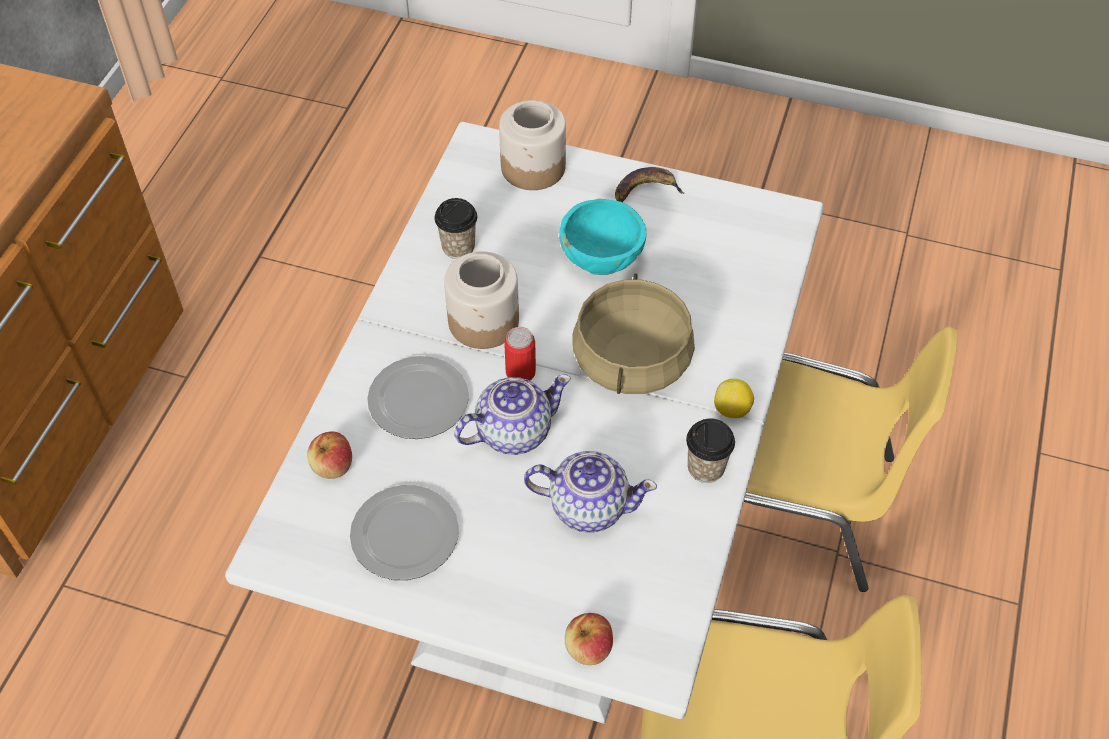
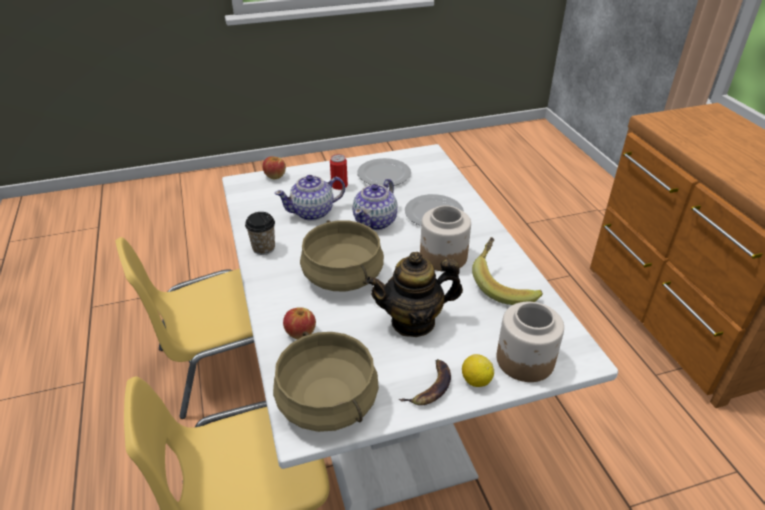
camera: 145 degrees right, 15 degrees down
(332, 466) = (440, 180): apple -> apple (300, 332)
(458, 247) = (504, 285): cup -> banana
(520, 372) = (398, 244): can -> can (339, 185)
(601, 258) = (413, 321): turquoise bowl -> teapot
(732, 410) = (265, 278): lemon -> lemon (475, 380)
(750, 225) = (328, 401): none -> beige cooking pot

